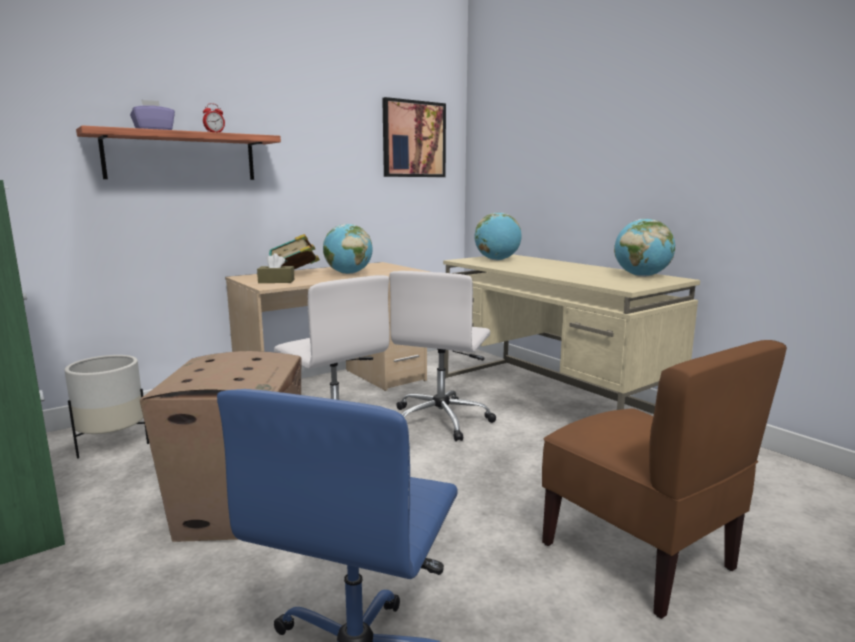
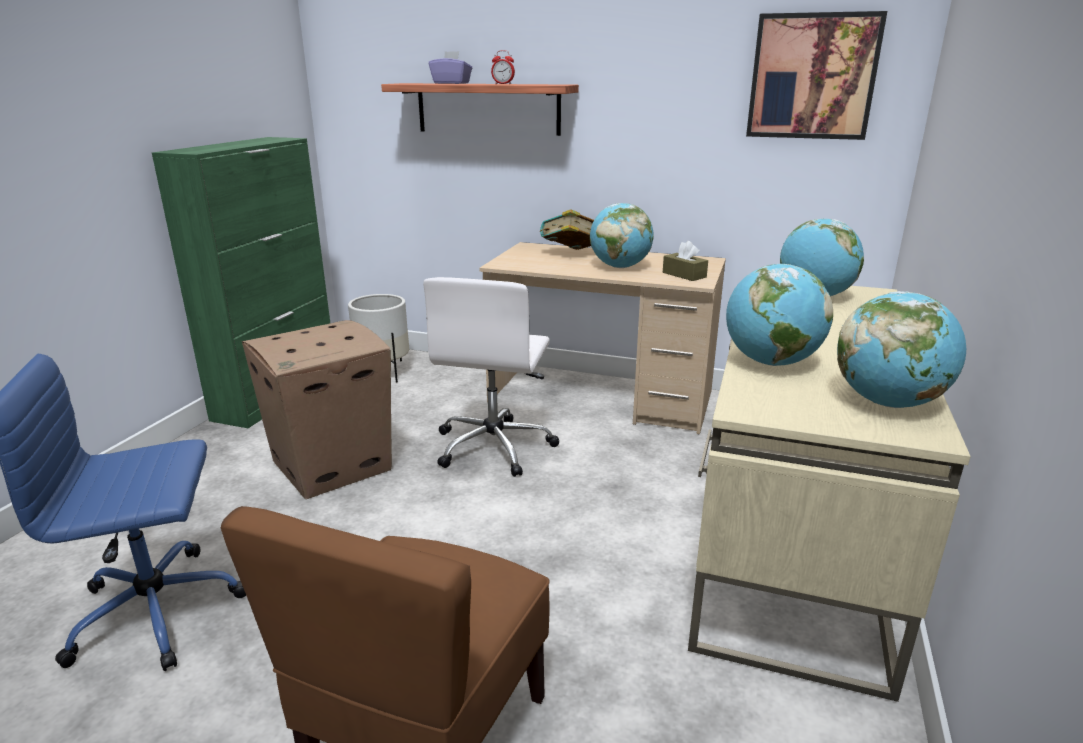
camera: 55 degrees right, 10 degrees up
(276, 281) = (527, 260): brown tissue box -> brown tissue box (684, 275)
(441, 419) = (609, 484): white office chair -> none
(575, 277) = (770, 362): none -> globe

